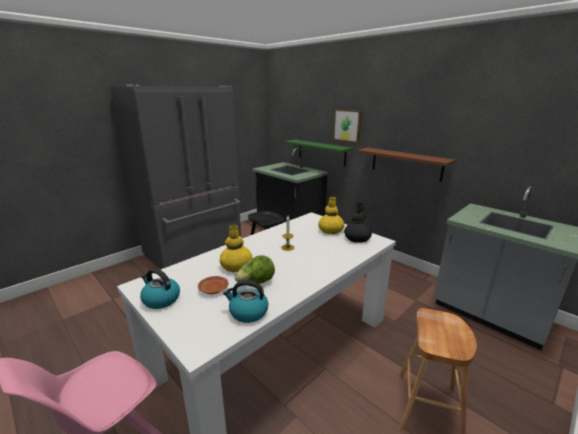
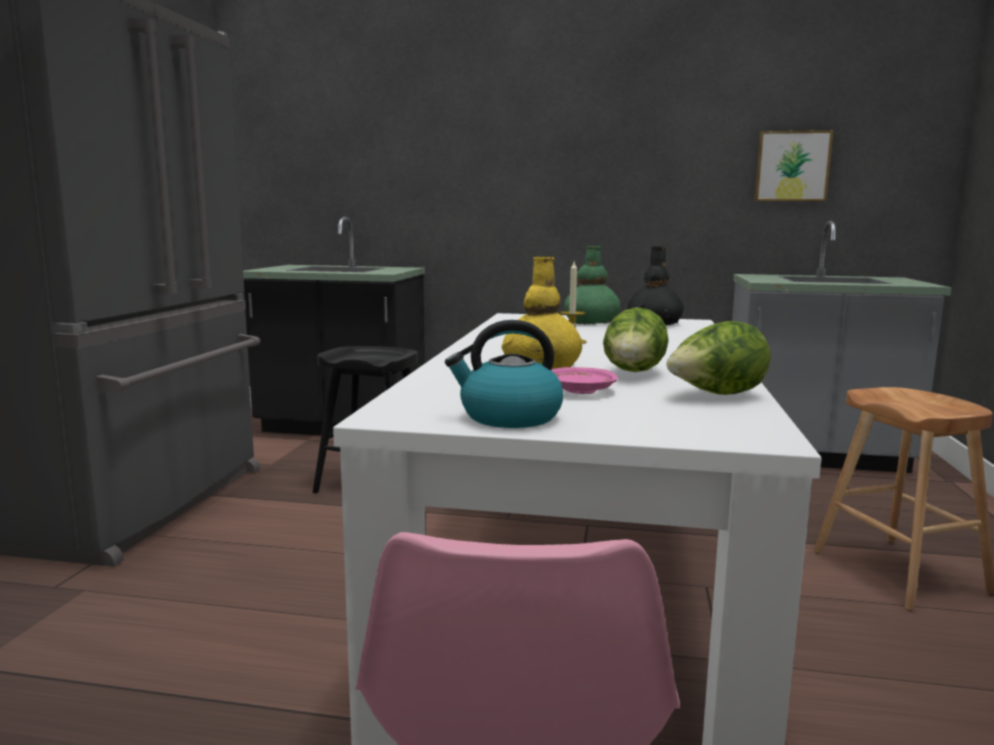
camera: 35 degrees left, 10 degrees down
(213, 289) = (579, 390): brown plate -> pink plate
(248, 312) = (715, 395): kettle -> lettuce
(321, 152) = (401, 226): green shelf -> none
(330, 231) = (591, 322): yellow vase -> green vase
(348, 125) = (467, 159): picture -> picture (791, 166)
(406, 164) = (605, 223): brown shelf -> none

